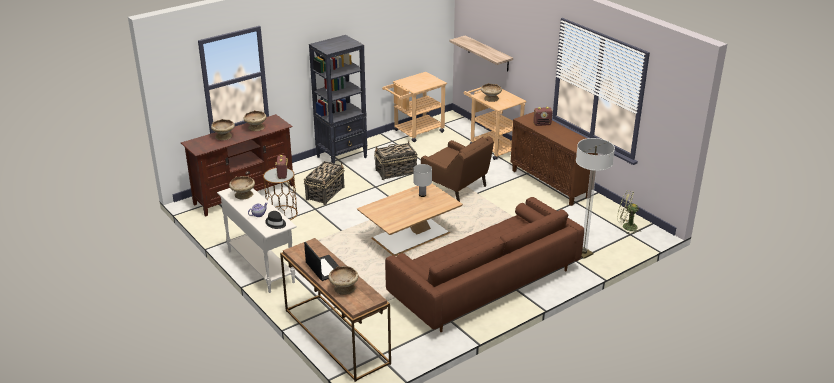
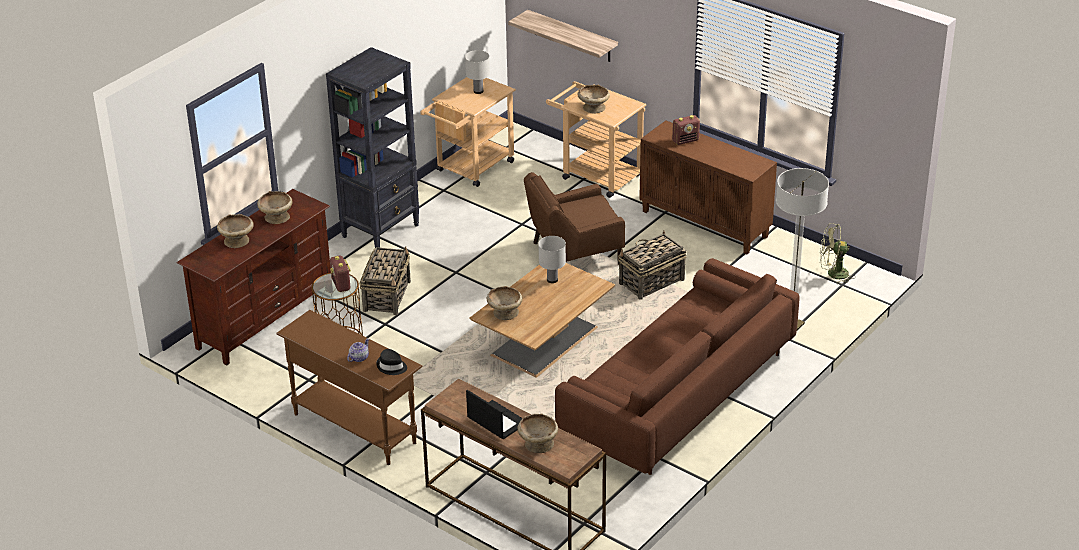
camera: 15 degrees left, 5 degrees up
(243, 195) = (318, 331): beige bowl -> beige bowl (504, 313)
(261, 266) = (354, 428): white console table -> brown console table
(395, 172) = (473, 242): basket -> basket (651, 282)
(423, 81) = (478, 91): none -> white table lamp
(456, 188) = (574, 254): brown armchair -> brown armchair turned 135 degrees clockwise

